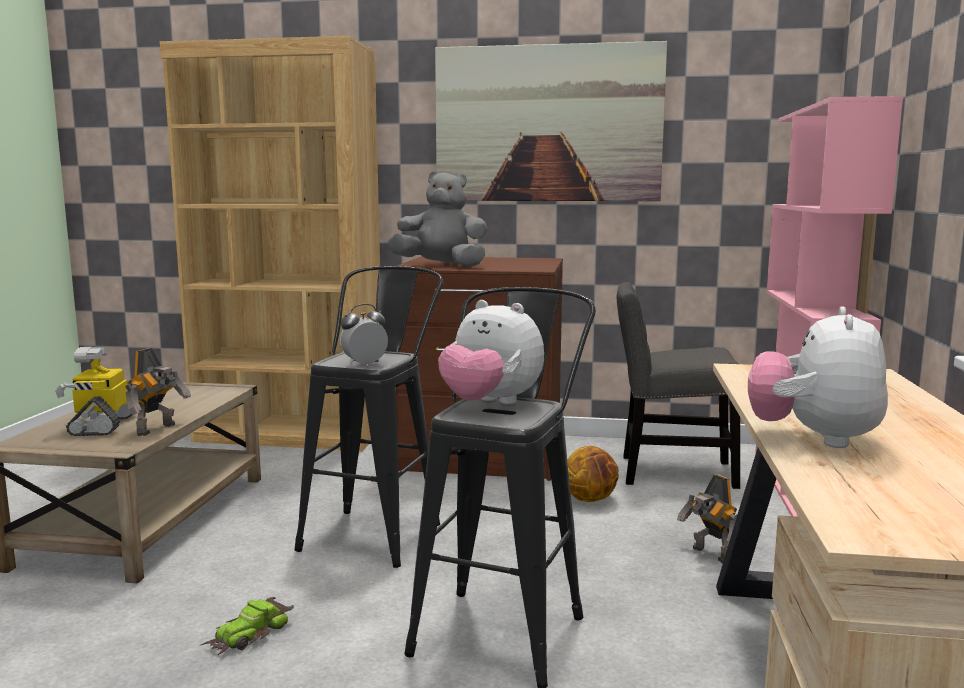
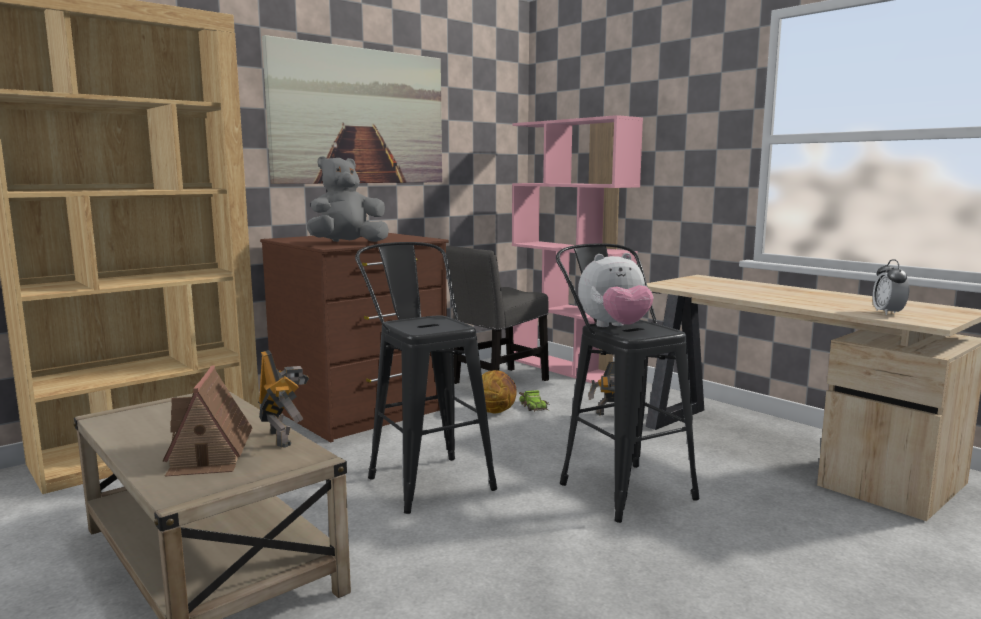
camera: 50 degrees left, 0 degrees up
(103, 425) = (209, 454): toy robot -> toy house
(249, 634) = (516, 566): toy car -> toy car (534, 406)
(364, 364) = (448, 327): alarm clock -> alarm clock (888, 313)
(814, 438) = (802, 303): plush toy -> none

